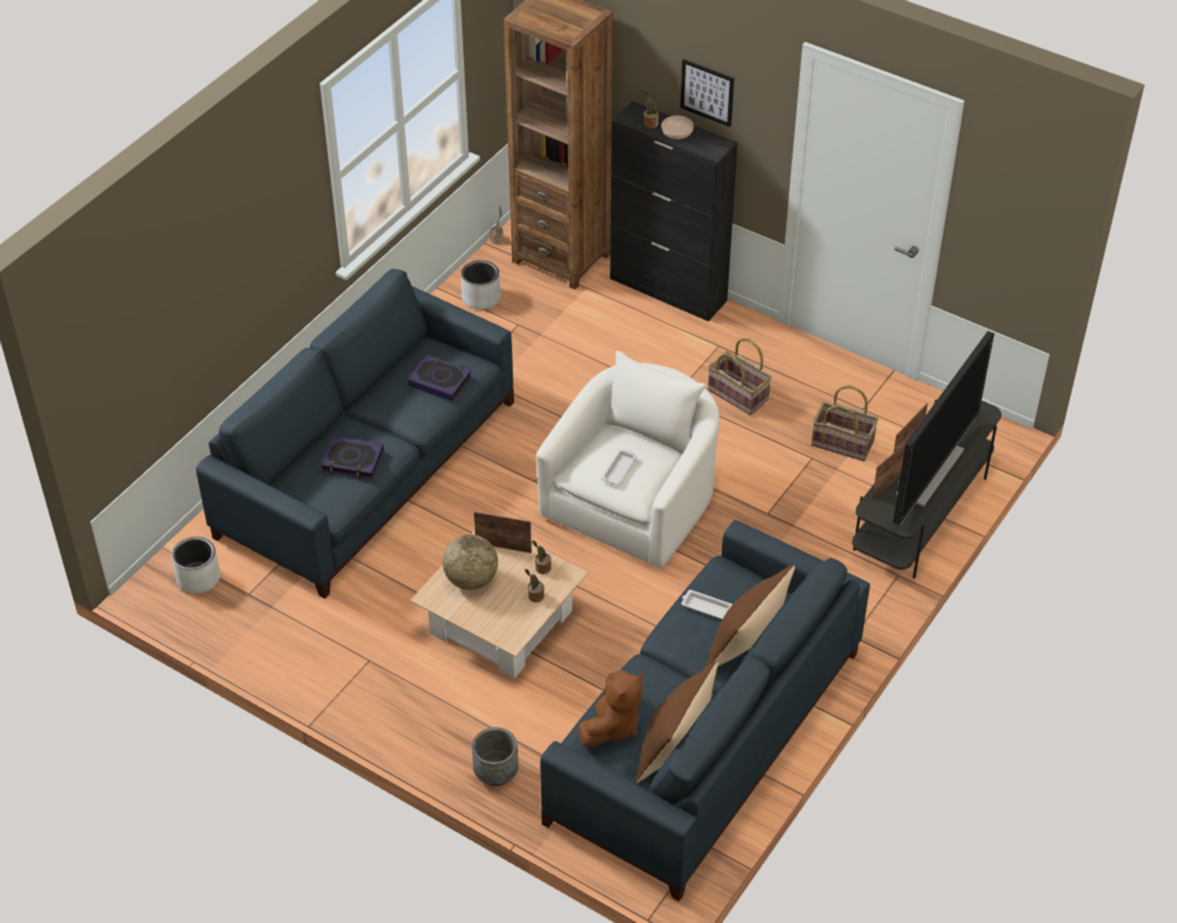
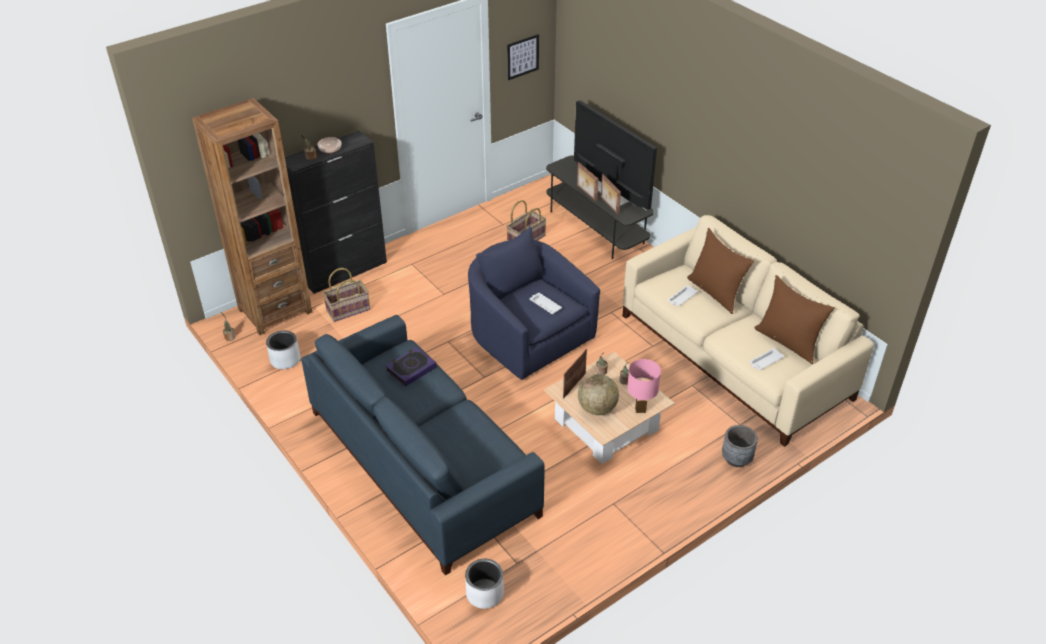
camera: 70 degrees left, 5 degrees down
(352, 461) = (467, 434): book -> none
(487, 623) = (640, 410): none -> pink table lamp
(612, 725) = (765, 361): brown plush toy -> white tray
(635, 501) = (527, 335): white armchair -> blue armchair
(702, 735) = (733, 356): blue sofa -> beige sofa
(707, 92) = (330, 110): picture -> picture (522, 57)
(739, 394) = (460, 267): basket -> basket (348, 309)

